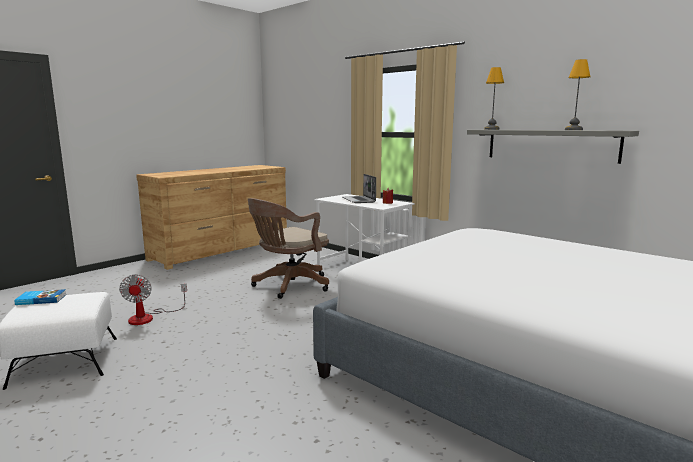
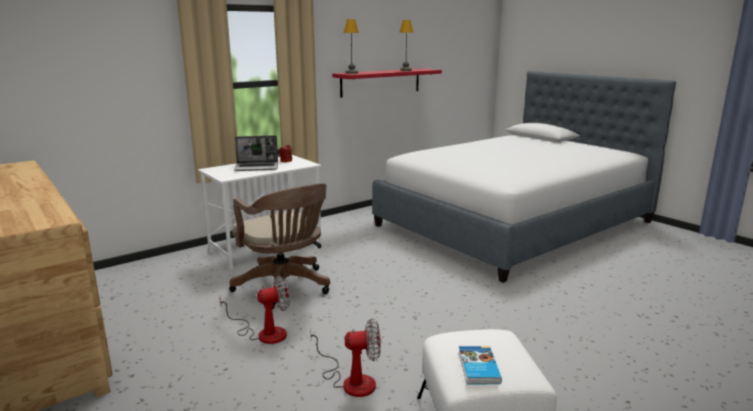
camera: 80 degrees left, 5 degrees up
(219, 289) = (264, 333): none -> fan
(551, 145) = (381, 82): grey shelf -> red shelf

